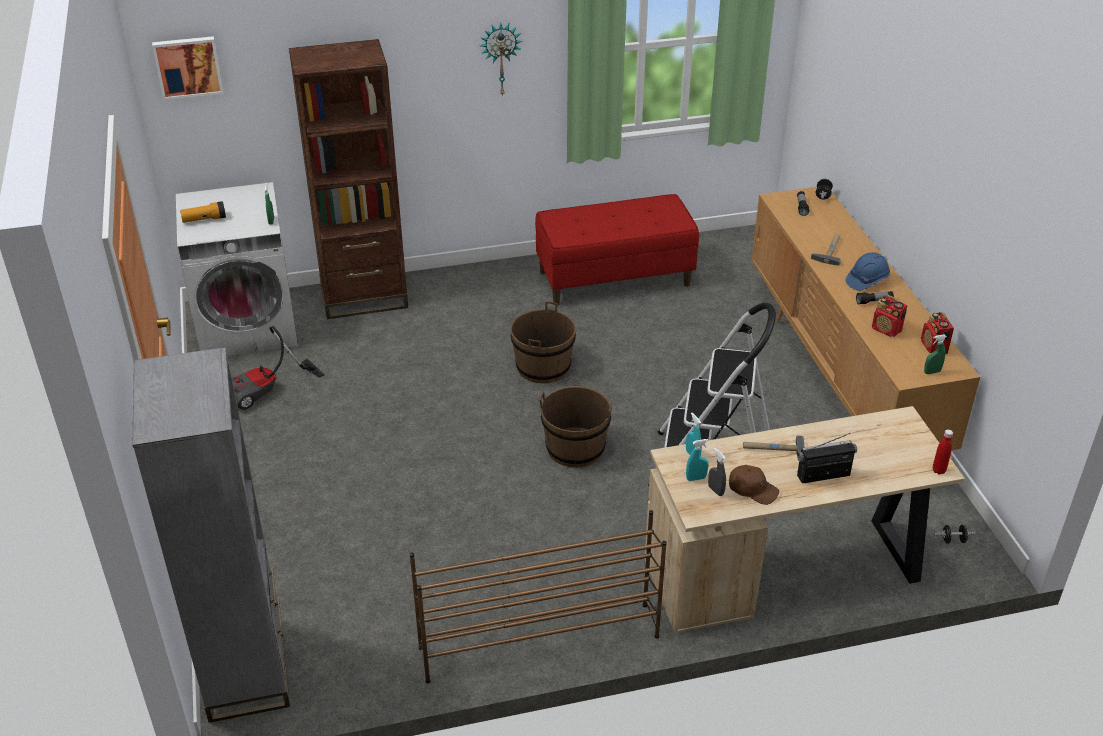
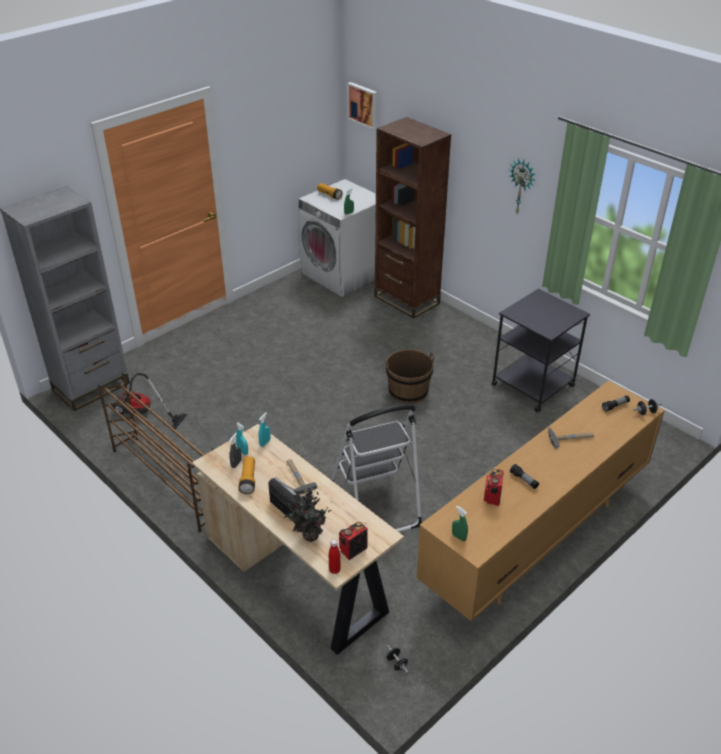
camera: 60 degrees right, 0 degrees up
(268, 392) = (295, 304): vacuum cleaner -> vacuum cleaner (142, 414)
(575, 448) = (342, 434): brown bucket -> none
(614, 278) = (533, 386): red bench -> black cart
(752, 489) = (248, 480): brown cap -> flashlight
(866, 280) = (549, 468): blue hard hat -> none
(878, 472) = (309, 537): none -> potted plant
(934, 347) = (493, 530): radio -> radio (352, 549)

